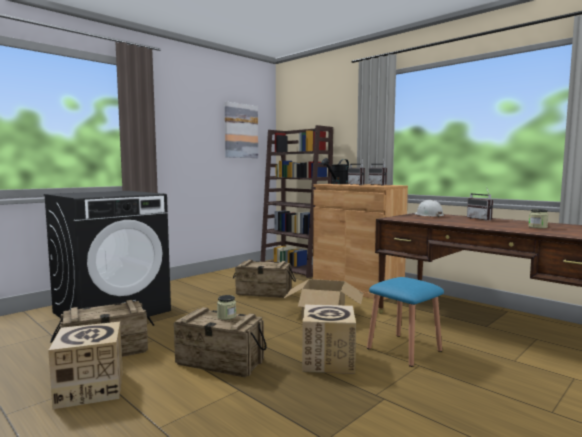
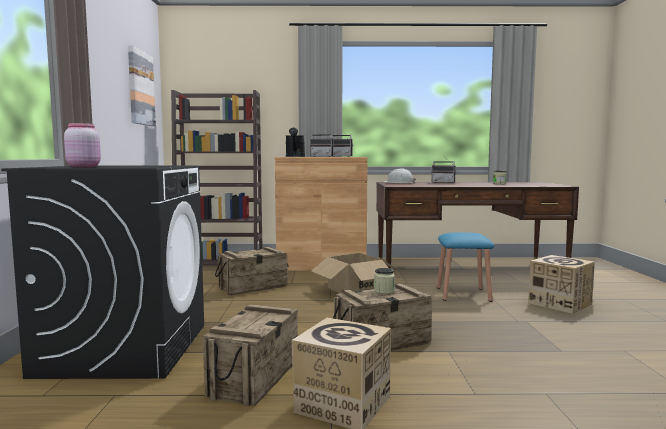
camera: 45 degrees left, 0 degrees up
(81, 194) = (83, 167): none -> pink jar
(328, 360) = (444, 314): cardboard box -> cardboard box (560, 303)

